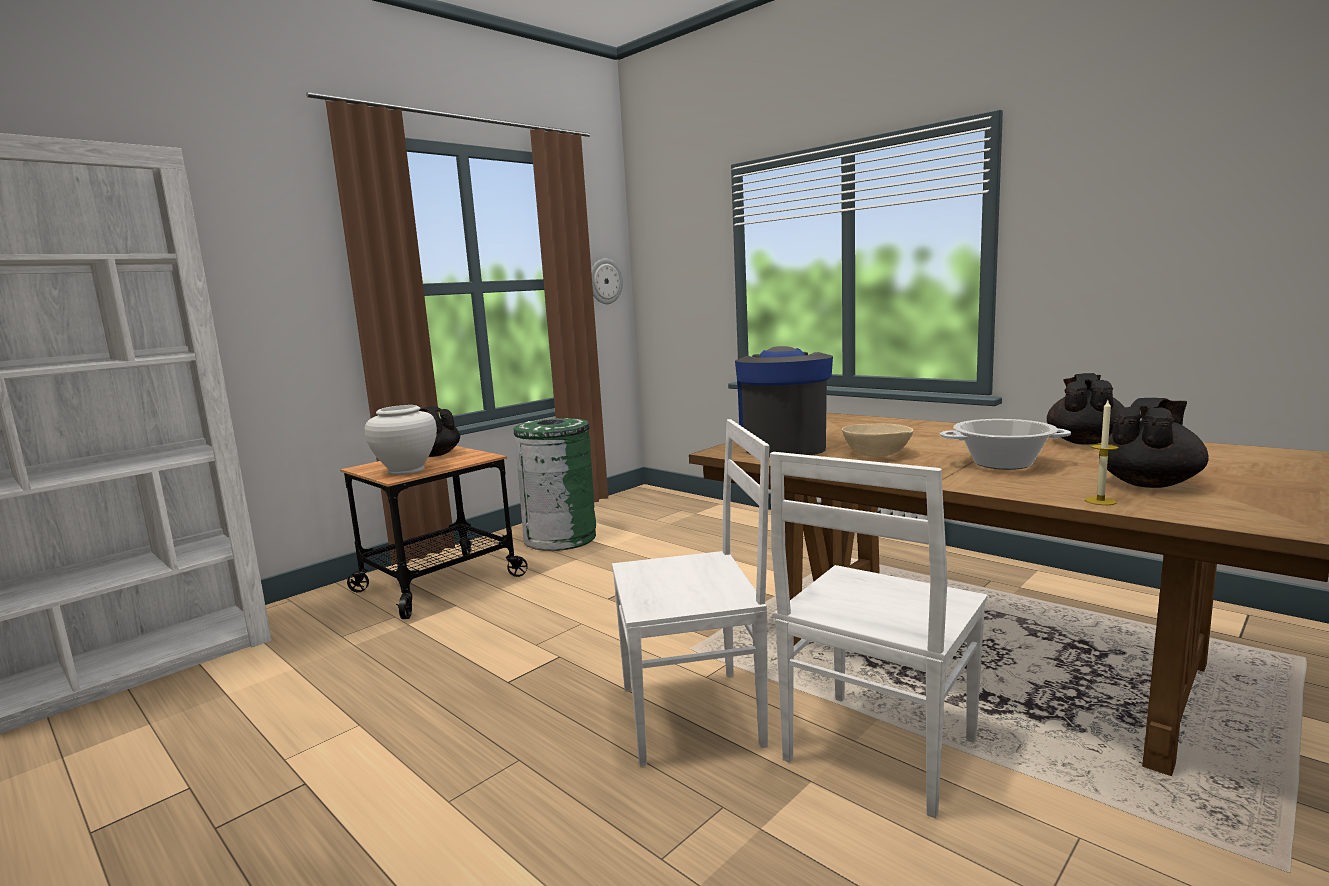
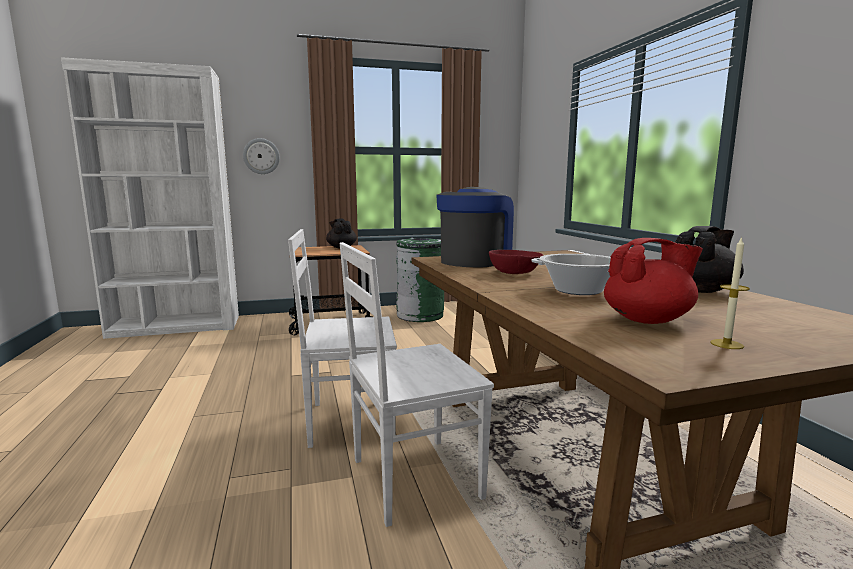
camera: 30 degrees right, 0 degrees up
(406, 470) = (311, 252): white vase -> none
(605, 281) = (495, 152): wall clock -> wall clock (261, 156)
(696, 715) = (348, 421): white chair -> white chair turned 150 degrees clockwise
(876, 453) = (514, 272): beige bowl -> red bowl
(1100, 501) = (563, 320): candle -> candle (726, 344)
(1149, 483) = (648, 320): black teapot -> red teapot

